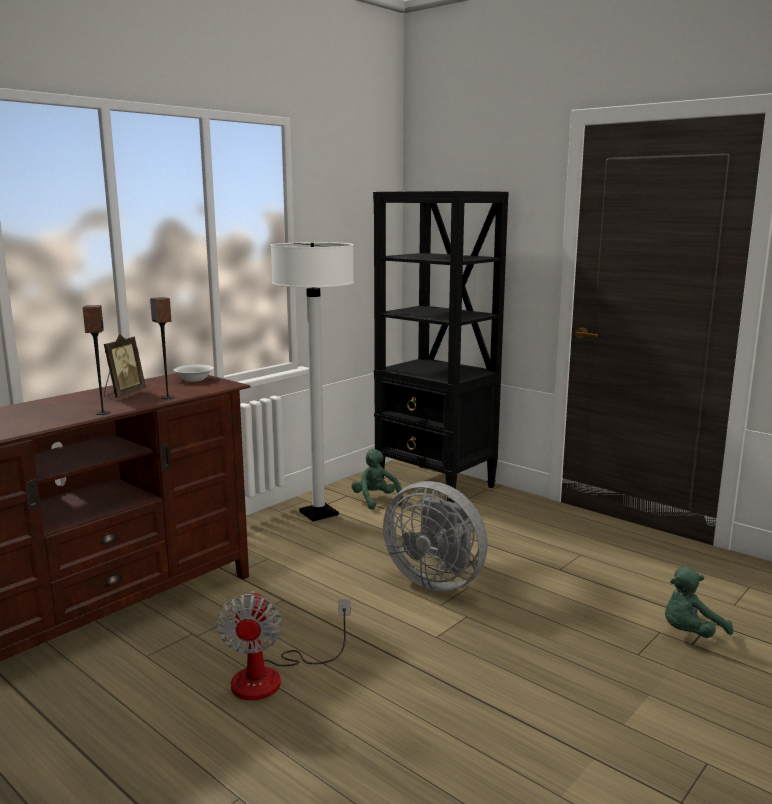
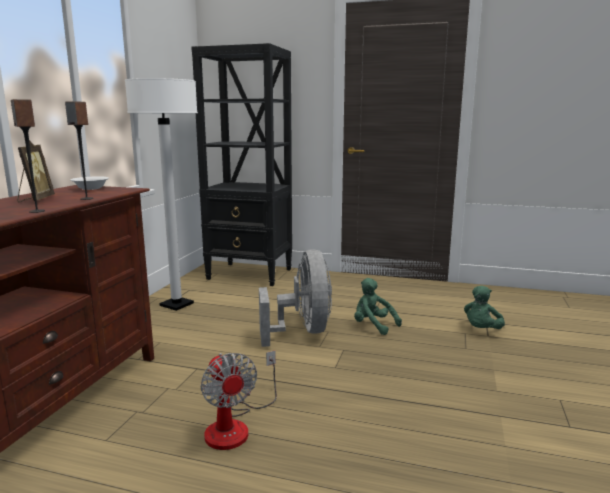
camera: 25 degrees left, 0 degrees up
(376, 500) = (214, 289): green plush toy -> green plush toy (373, 325)
(436, 580) = (302, 331): grey fan -> grey fan turned 105 degrees counterclockwise

